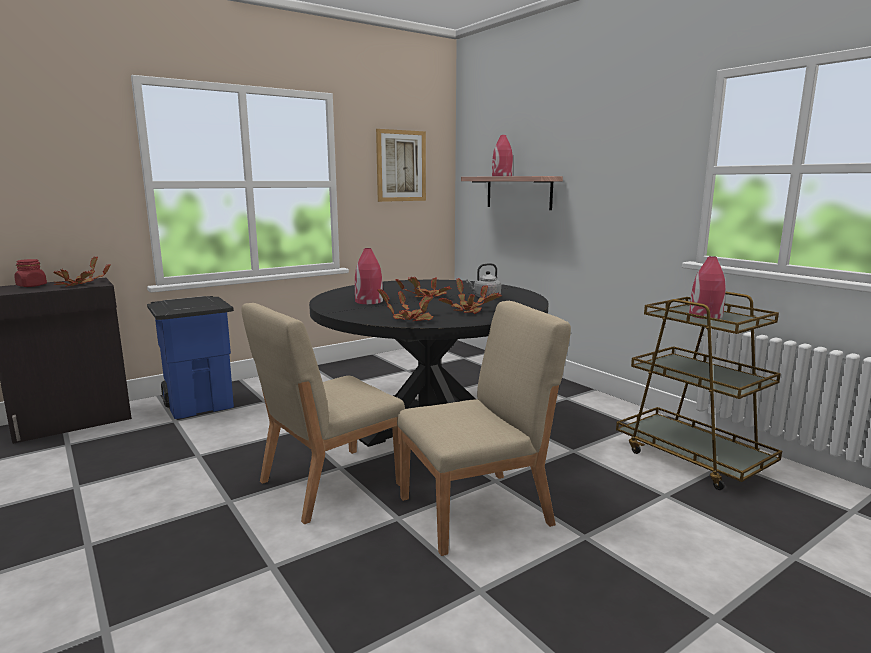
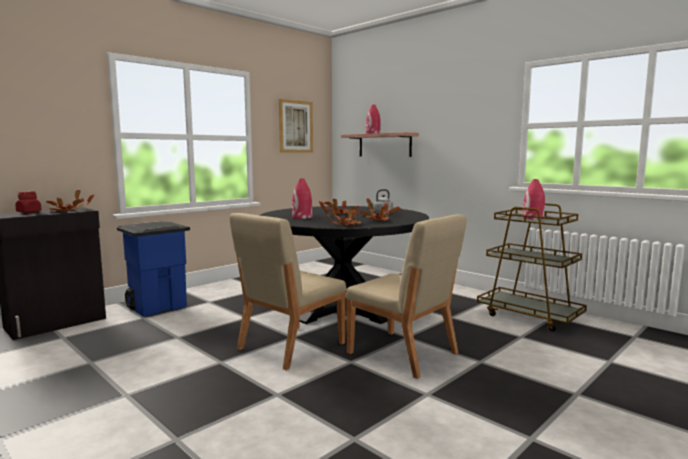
camera: 10 degrees left, 5 degrees down
(477, 511) = (403, 353): beige chair -> beige chair turned 75 degrees clockwise

